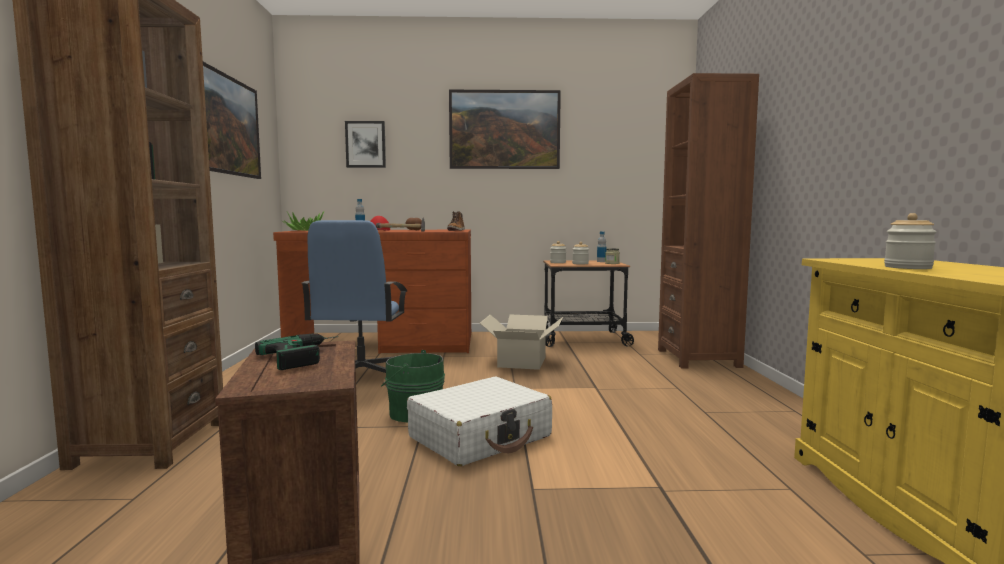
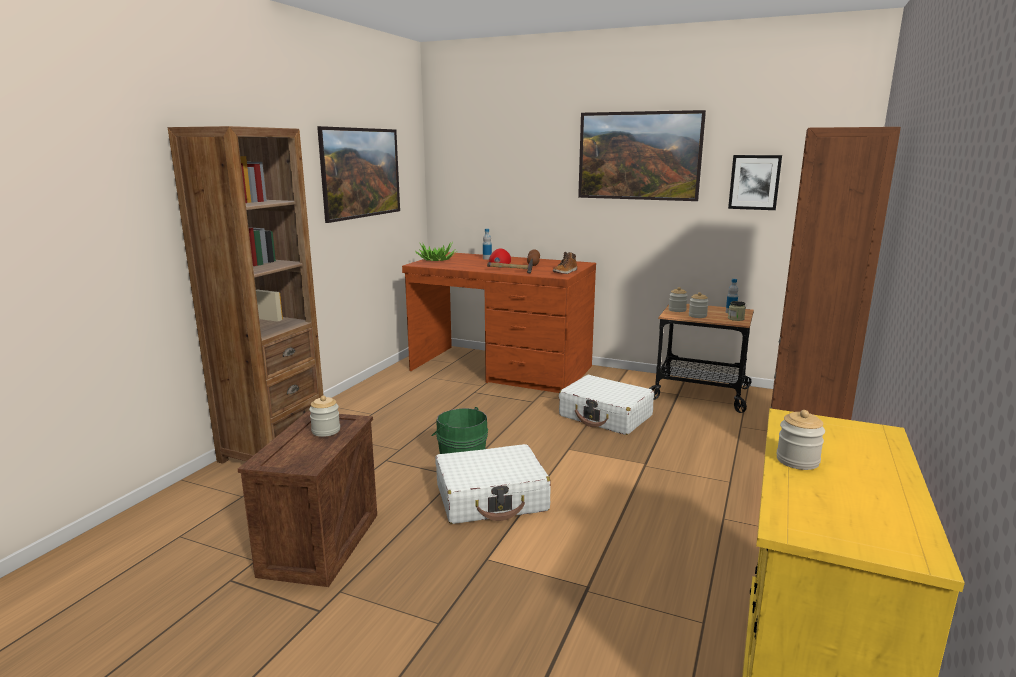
camera: 25 degrees right, 10 degrees up
(309, 355) = (326, 431): power drill -> jar
(360, 374) = (453, 406): blue office chair -> none
(365, 144) = (499, 171): picture -> picture (754, 182)
(522, 362) = (605, 416): cardboard box -> white suitcase

